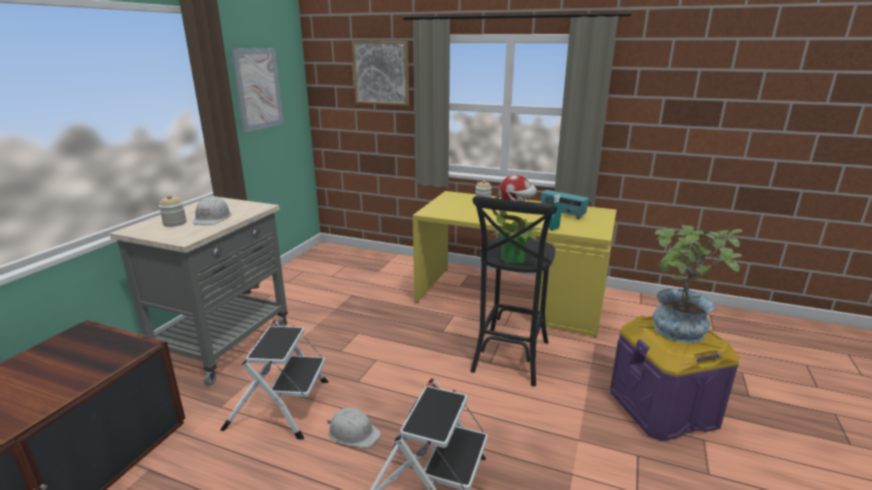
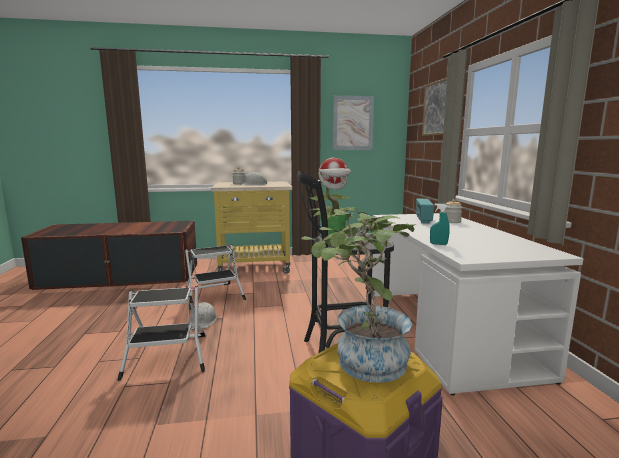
camera: 60 degrees right, 10 degrees down
(223, 344) = (254, 267): grey cart -> yellow cart
(510, 298) = (445, 330): yellow desk -> white desk
(562, 214) = (492, 242): radio -> radio (423, 220)

